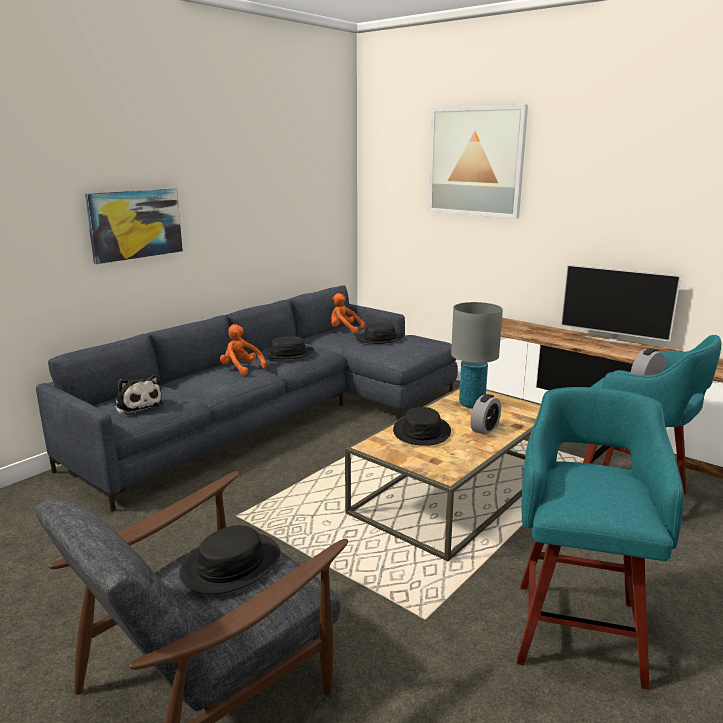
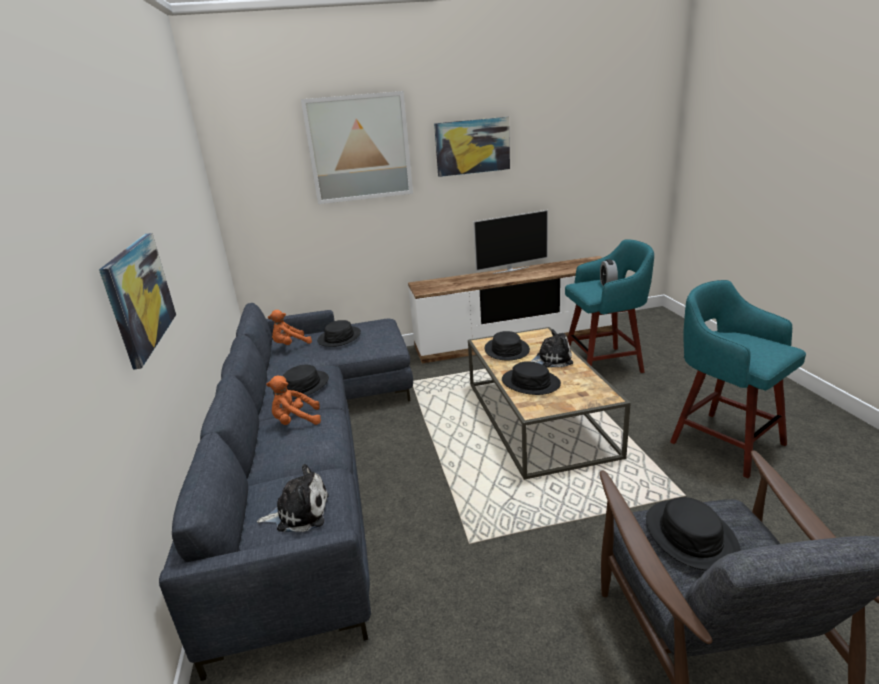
camera: 50 degrees left, 5 degrees up
(471, 404) = (506, 350): grey table lamp -> black hat
(485, 429) = (551, 359): alarm clock -> plush toy
(596, 176) = (472, 146): none -> picture

